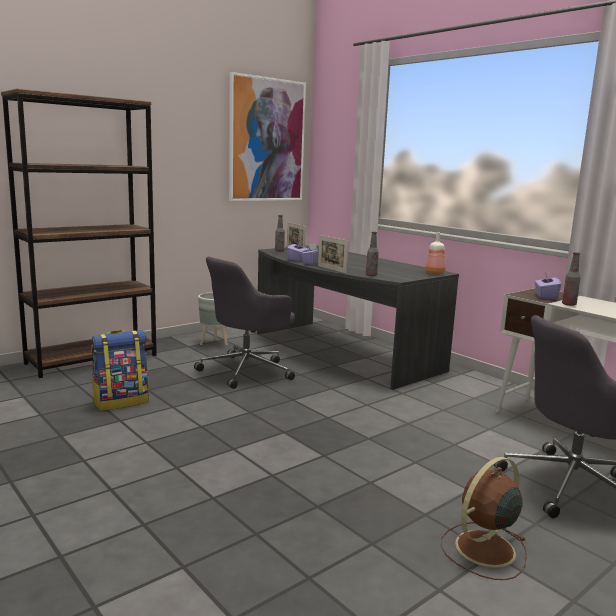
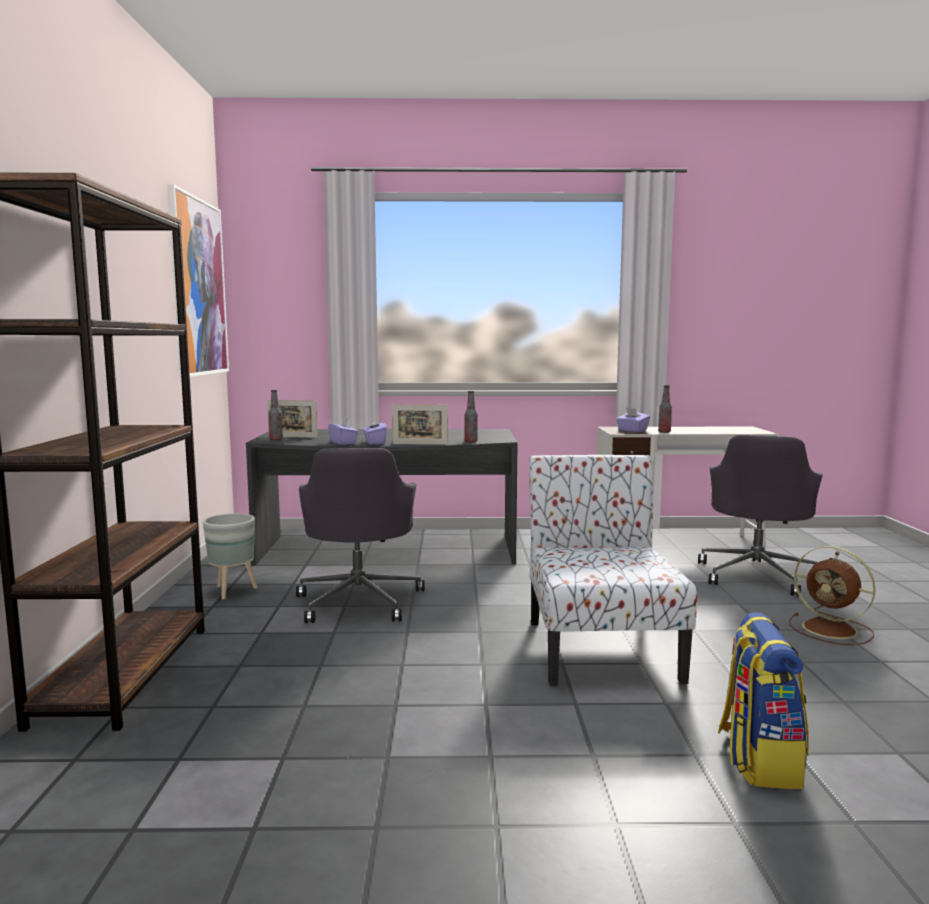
camera: 50 degrees left, 5 degrees down
(121, 401) = (332, 690): backpack -> backpack (758, 760)
(278, 454) = (600, 648): none -> chair
(435, 273) = (496, 431): bottle -> none
(483, 549) = (832, 630): brown fan -> brown fan turned 45 degrees counterclockwise

